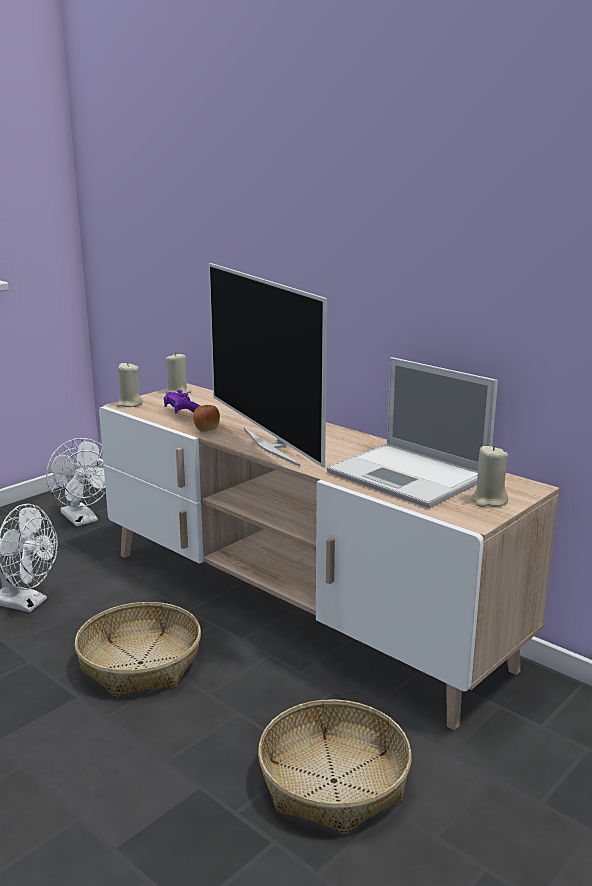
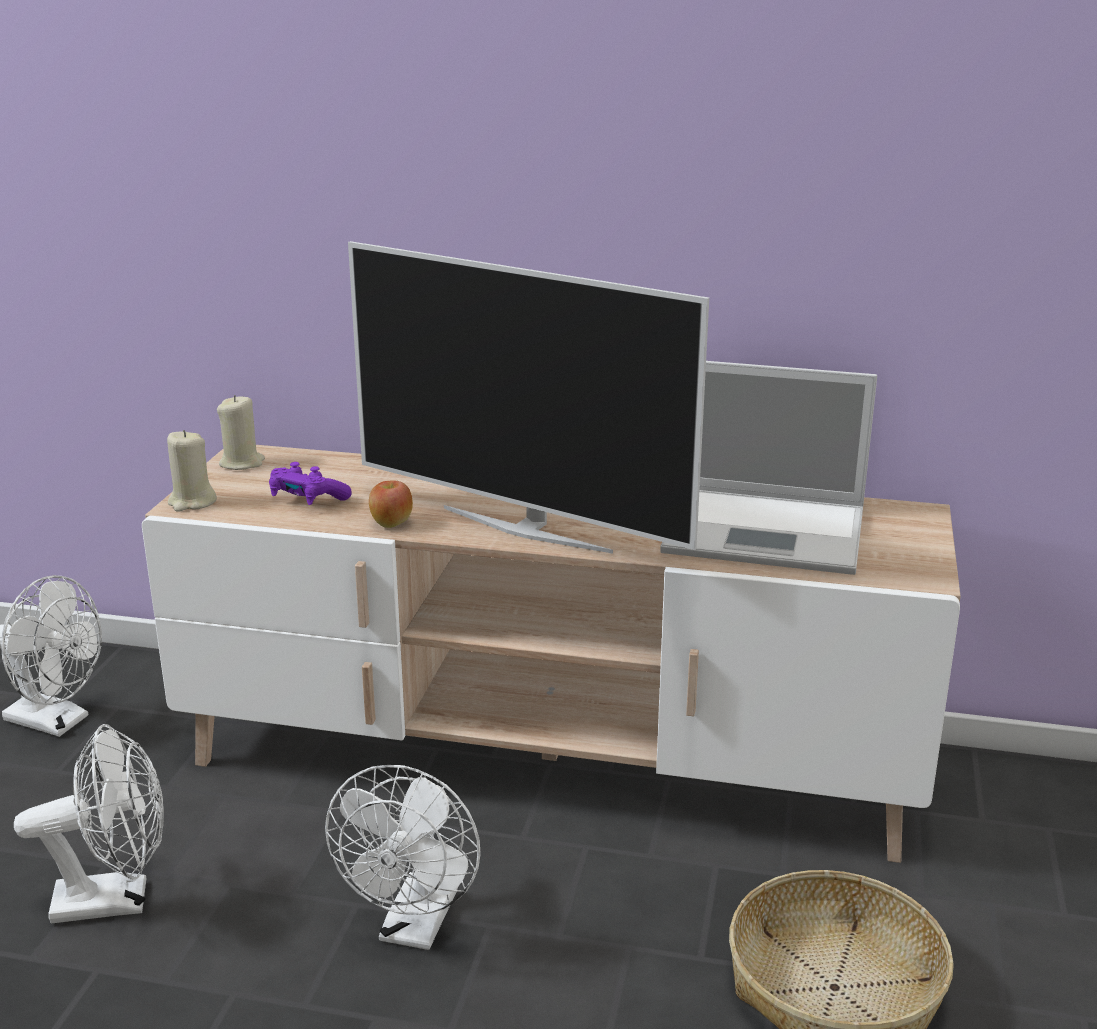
camera: 30 degrees left, 5 degrees up
(141, 663) = (415, 928): basket -> white fan
(488, 501) = (903, 545): beige candle -> none

